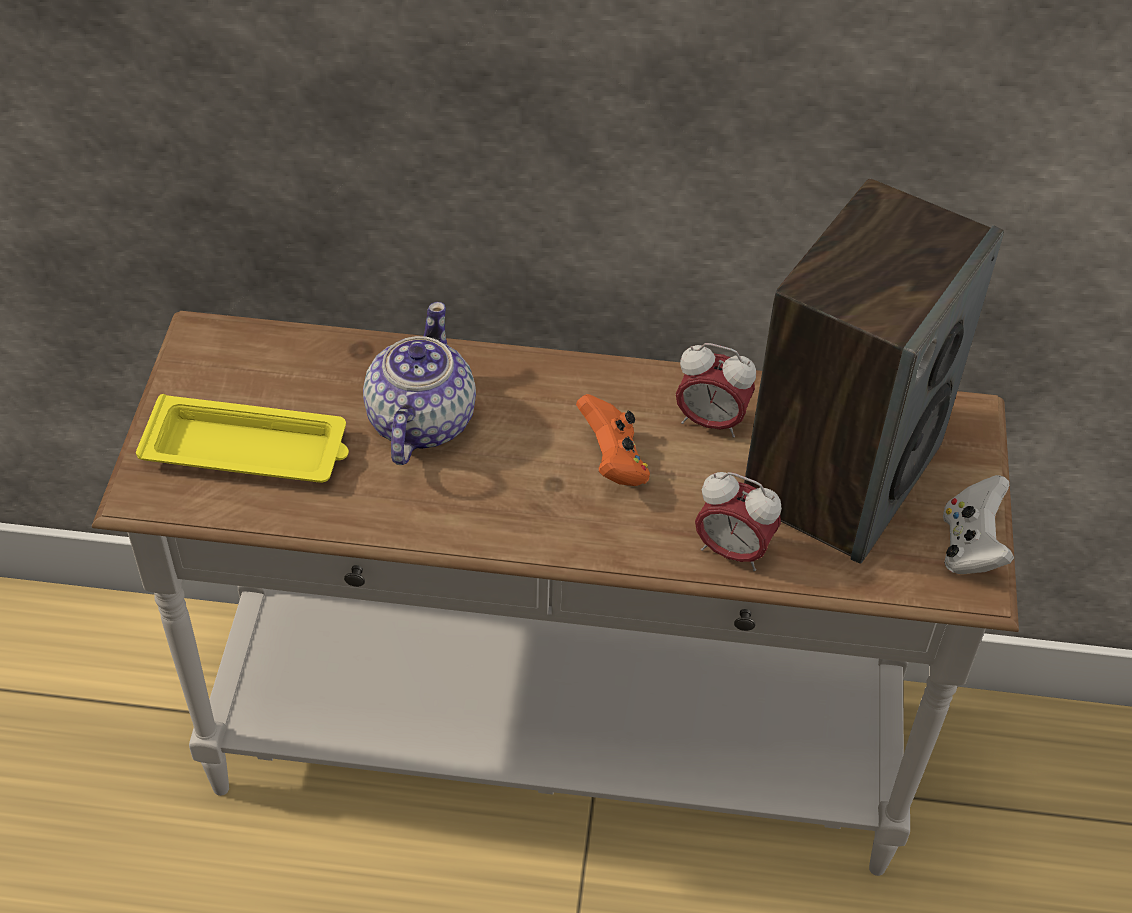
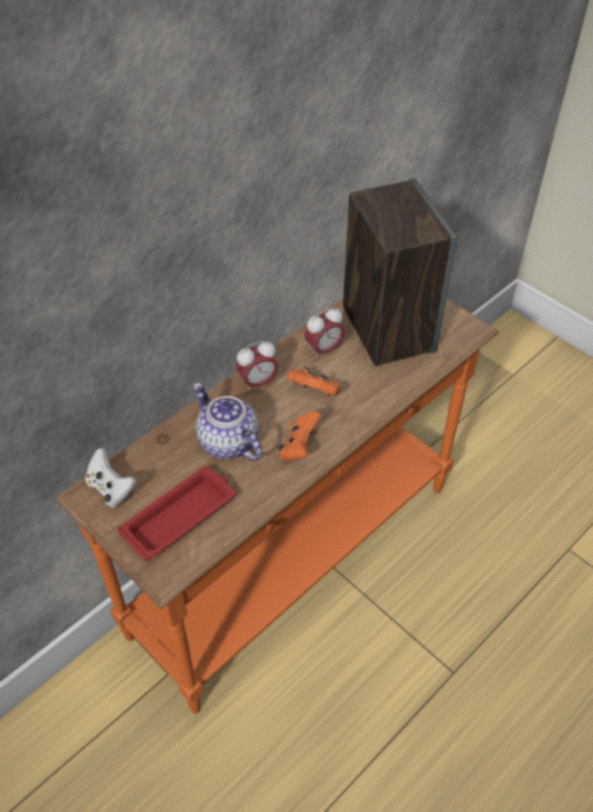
camera: 50 degrees left, 0 degrees up
(249, 450) = (181, 515): yellow tray -> red tray
(487, 505) = (298, 447): none -> orange game controller
(556, 753) = (296, 561): white console table -> orange console table
(732, 551) = (396, 384): alarm clock -> alarm clock (258, 383)
(970, 547) = (455, 318): white game controller -> white game controller (111, 489)

